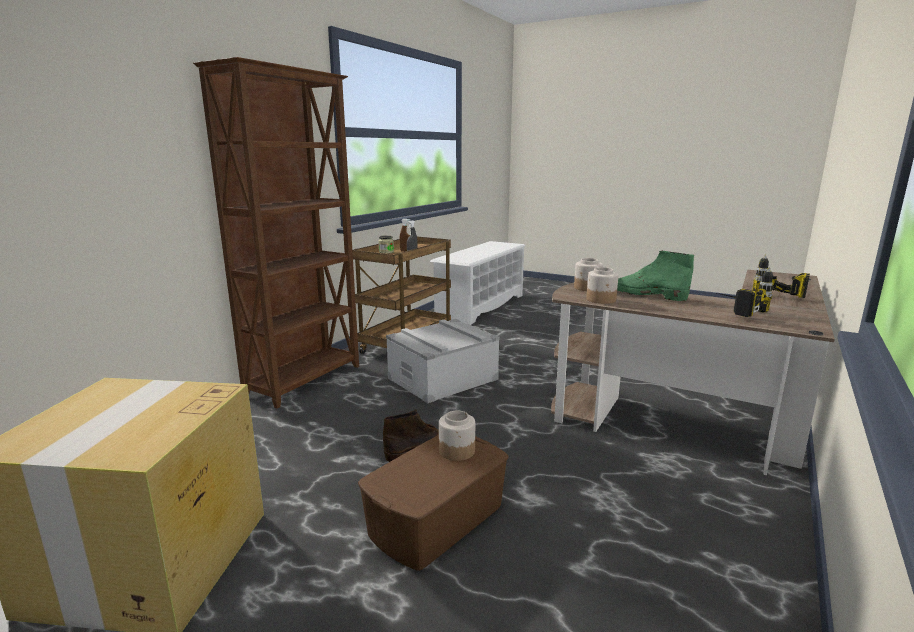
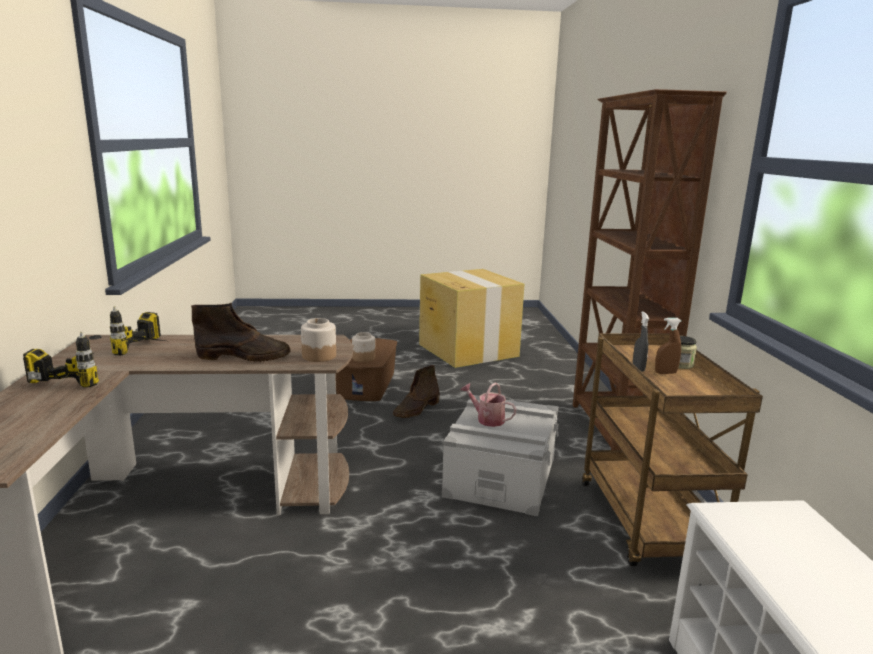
camera: 145 degrees right, 0 degrees up
(450, 339) = (487, 419): none -> watering can
(601, 300) = (294, 341): jar -> none
(646, 295) = (244, 357): green boot -> brown boot

